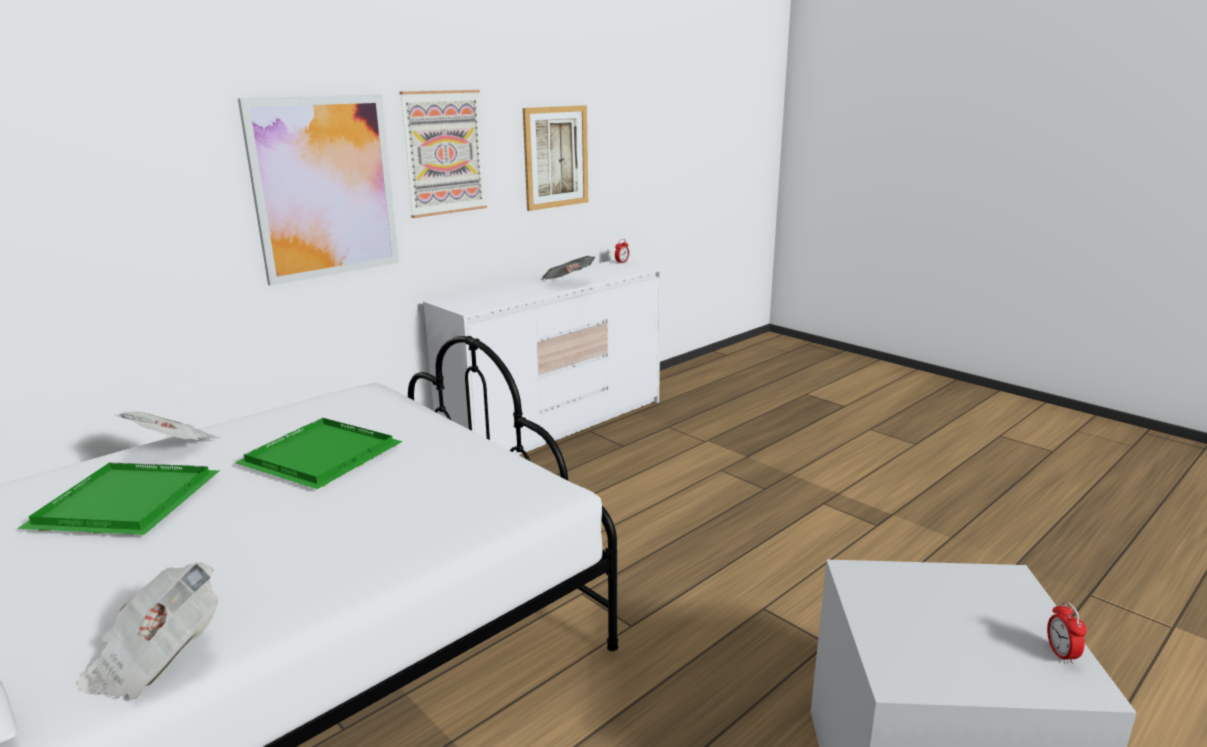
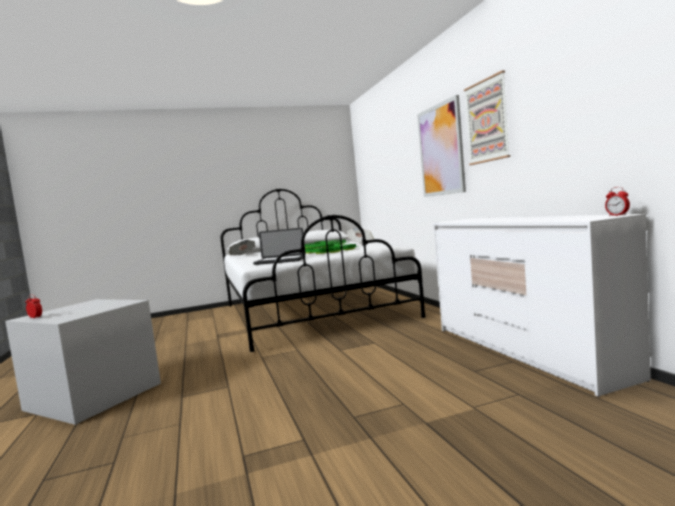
camera: 115 degrees right, 15 degrees down
(476, 481) = (280, 261): none -> laptop
(556, 157) = (568, 105): picture -> none
(568, 283) = (514, 220): newspaper -> none

